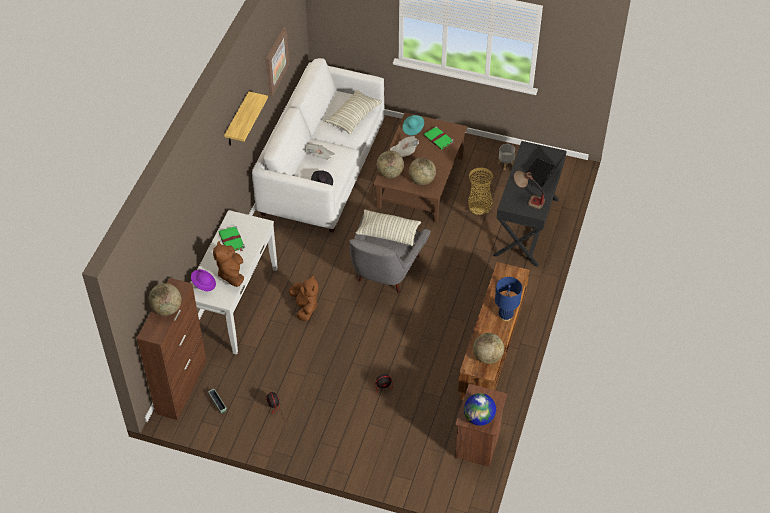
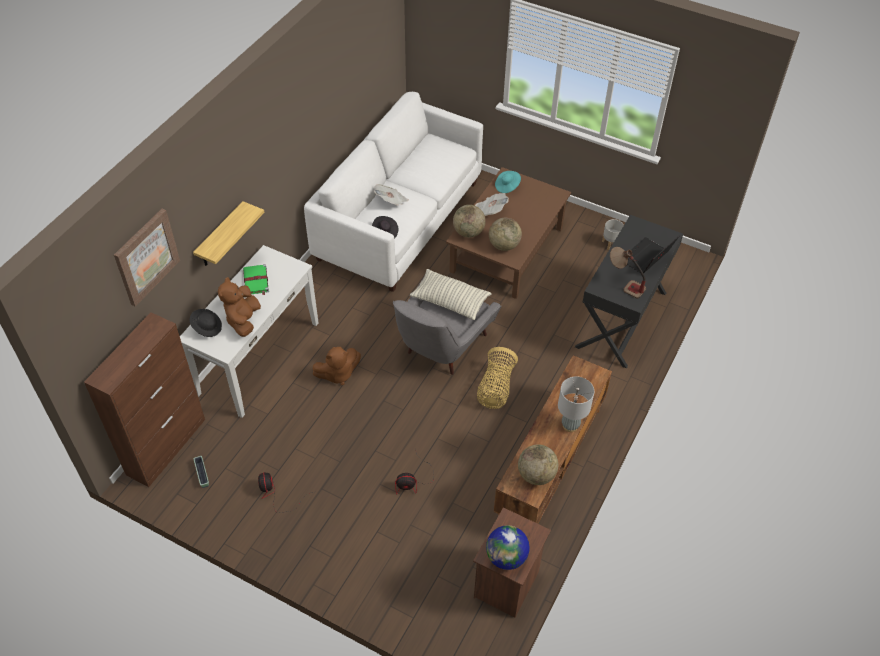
camera: 10 degrees right, 0 degrees up
(167, 309) = (134, 350): globe -> none
(204, 284) = (207, 327): purple hat -> black hat
(237, 121) = (283, 138): shelf -> shelf (220, 236)
(276, 61) = (352, 81): picture -> picture (146, 256)
(305, 307) = (337, 374): brown plush toy -> brown plush toy turned 75 degrees clockwise
(353, 117) = (441, 164): pillow -> none
(438, 139) = (534, 202): green book -> none
(479, 200) = (572, 280): basket -> basket (495, 388)
(505, 316) = (570, 425): blue table lamp -> grey table lamp

